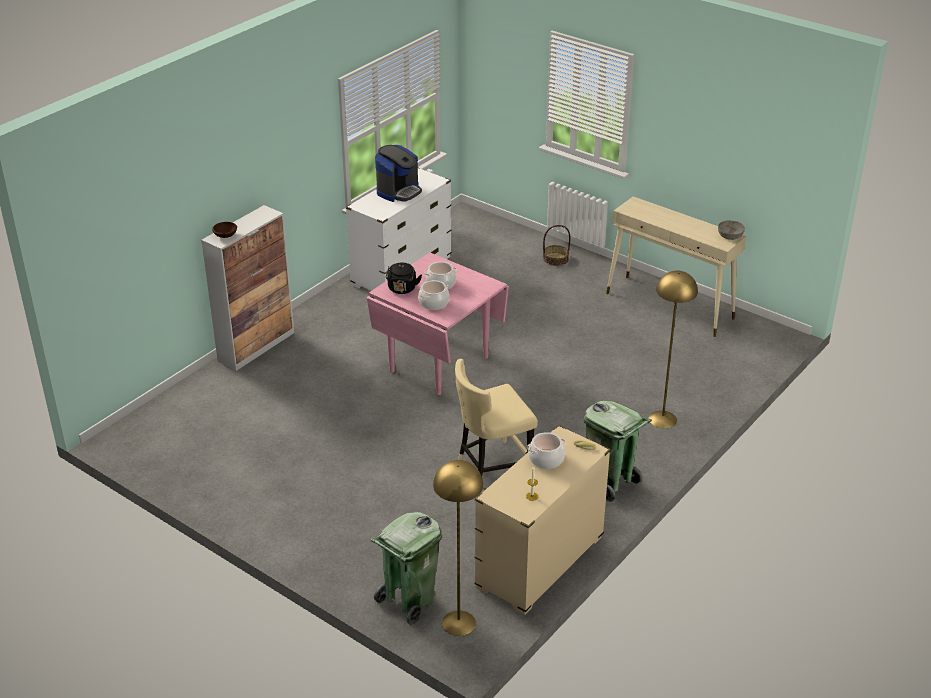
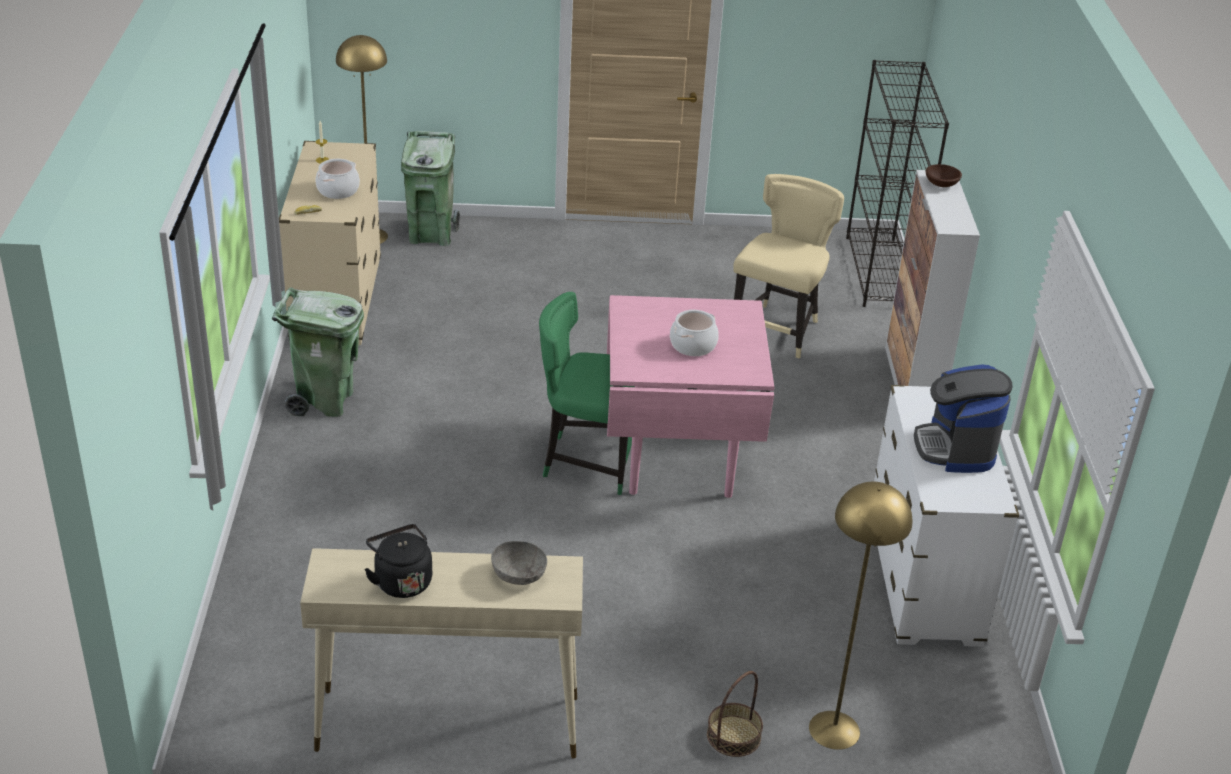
camera: 140 degrees right, 0 degrees up
(150, 417) = (879, 272): none -> black bookcase
(402, 290) = (727, 318): black kettle -> black kettle (401, 581)
(433, 303) = (665, 317): cooking pot -> none
(491, 381) = (587, 462): none -> green chair
(492, 465) = (477, 366): beige chair -> beige chair (778, 330)
(662, 419) = (315, 506): yellow floor lamp -> yellow floor lamp (834, 729)
(730, 236) = (329, 587): grey bowl -> grey bowl (519, 575)

